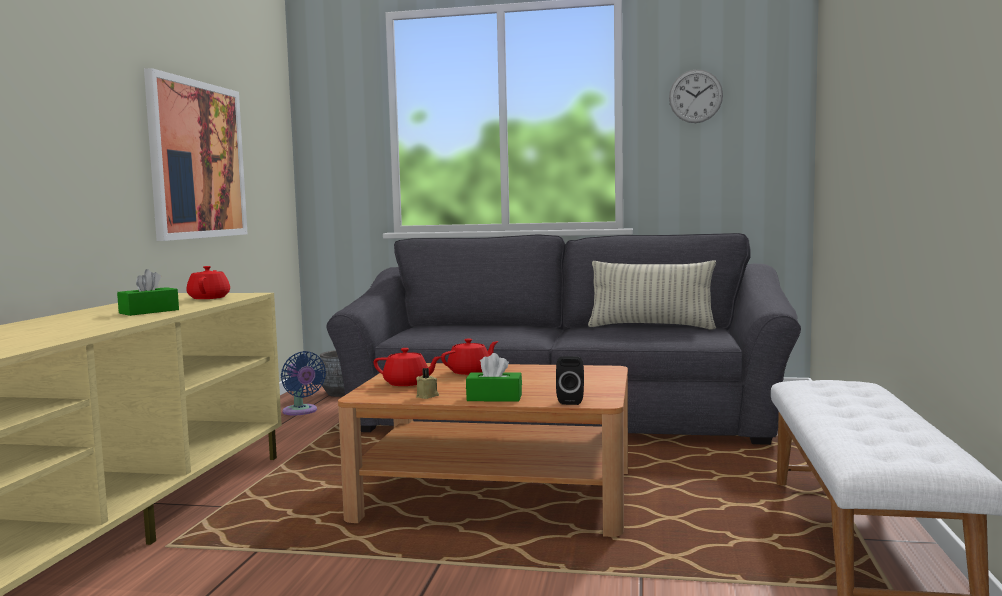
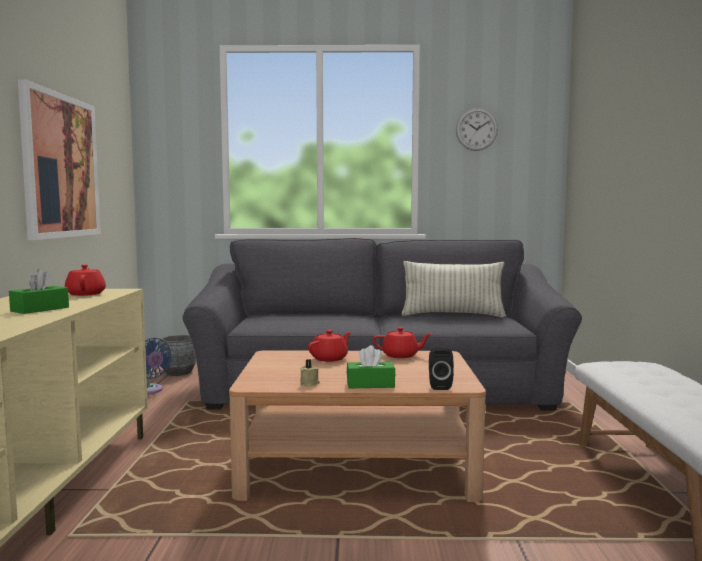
camera: 10 degrees left, 0 degrees up
(407, 383) = (282, 371): red teapot -> red teapot (401, 355)

